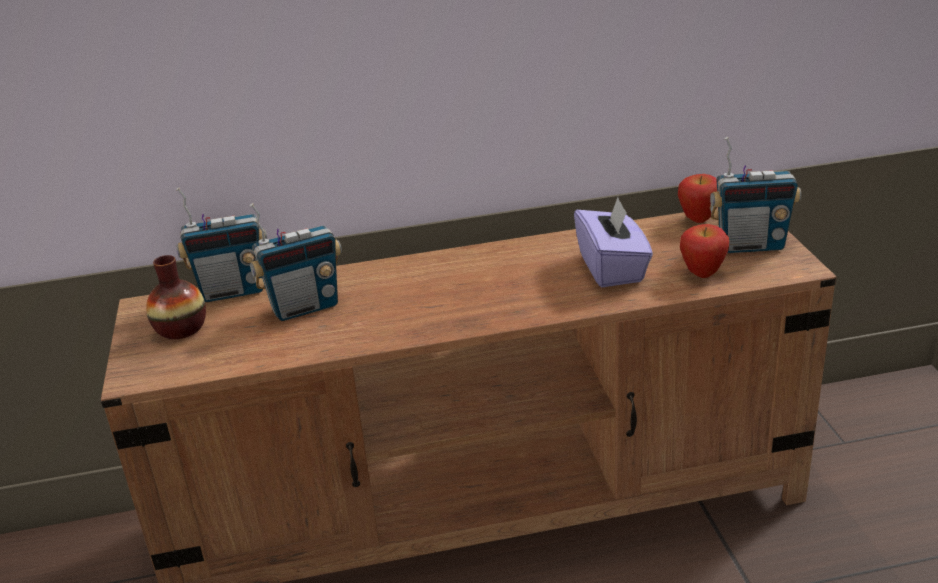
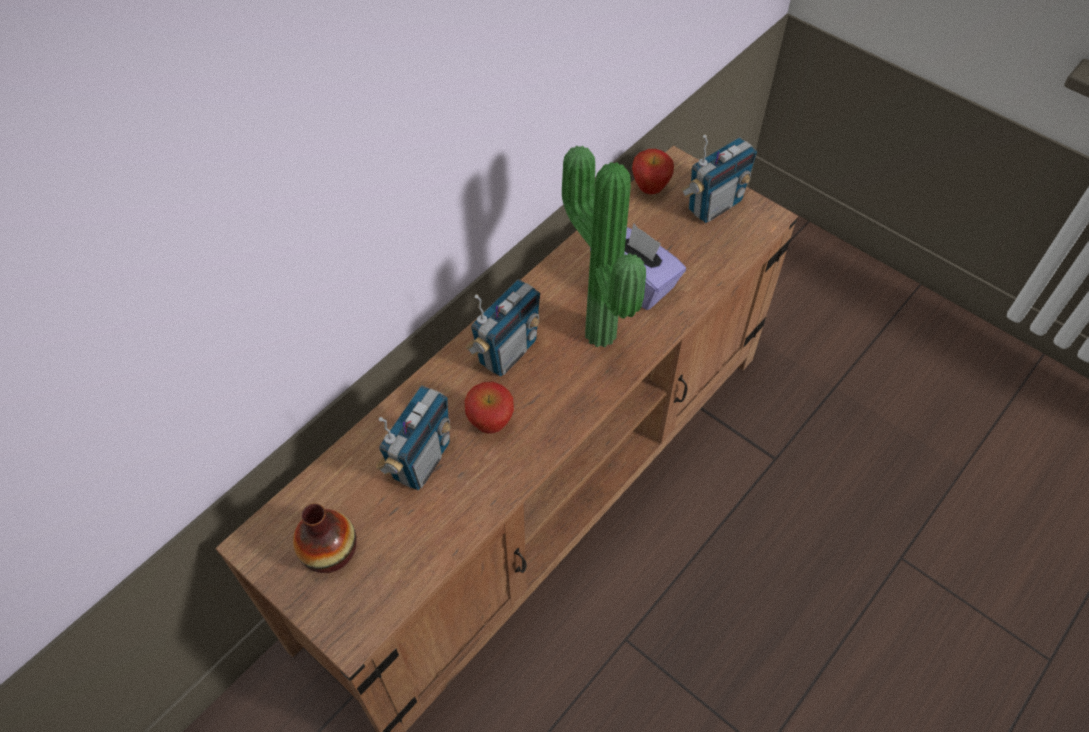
camera: 40 degrees left, 25 degrees up
(233, 291) = (327, 476): radio -> radio (507, 352)
(532, 288) = (595, 337): none -> potted plant
(702, 274) = (707, 257): apple -> apple (490, 424)

